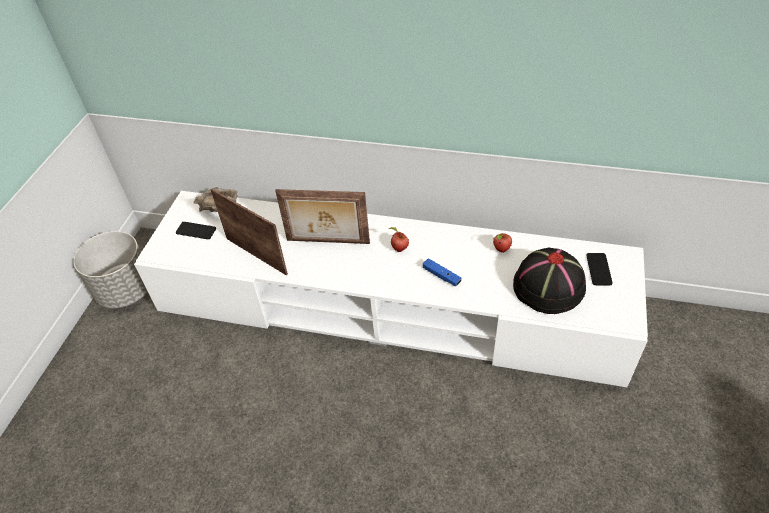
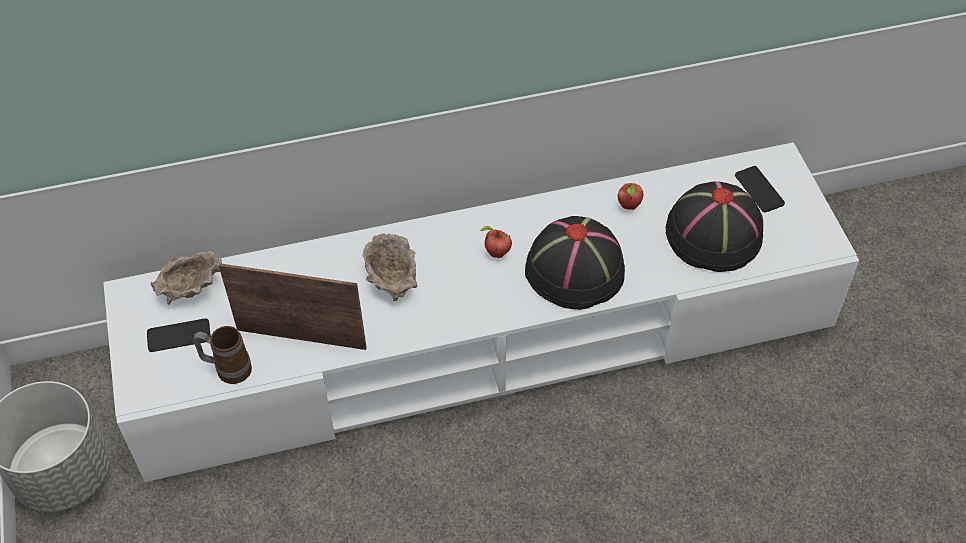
camera: 30 degrees left, 5 degrees up
(207, 257) = (227, 369): none -> mug
(327, 242) = (392, 280): picture frame -> beige bowl
(441, 276) = (576, 270): blue game controller -> black hat

